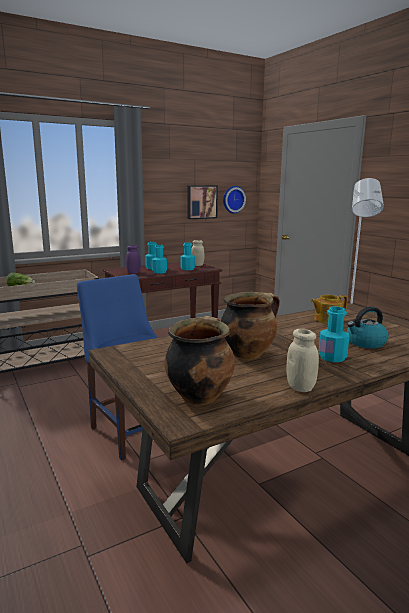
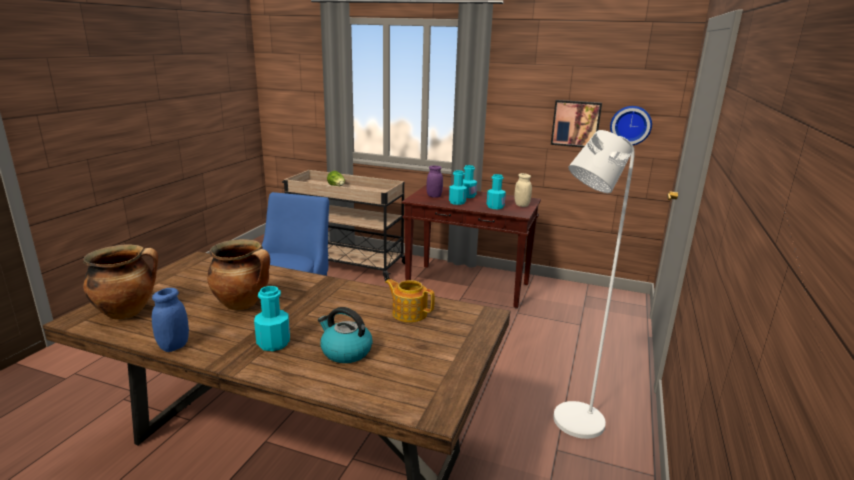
camera: 50 degrees right, 5 degrees up
(300, 387) = (174, 346): beige jar -> blue jar

